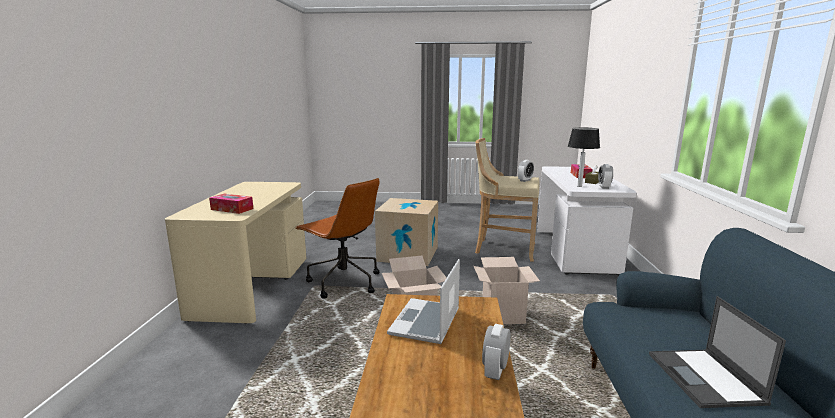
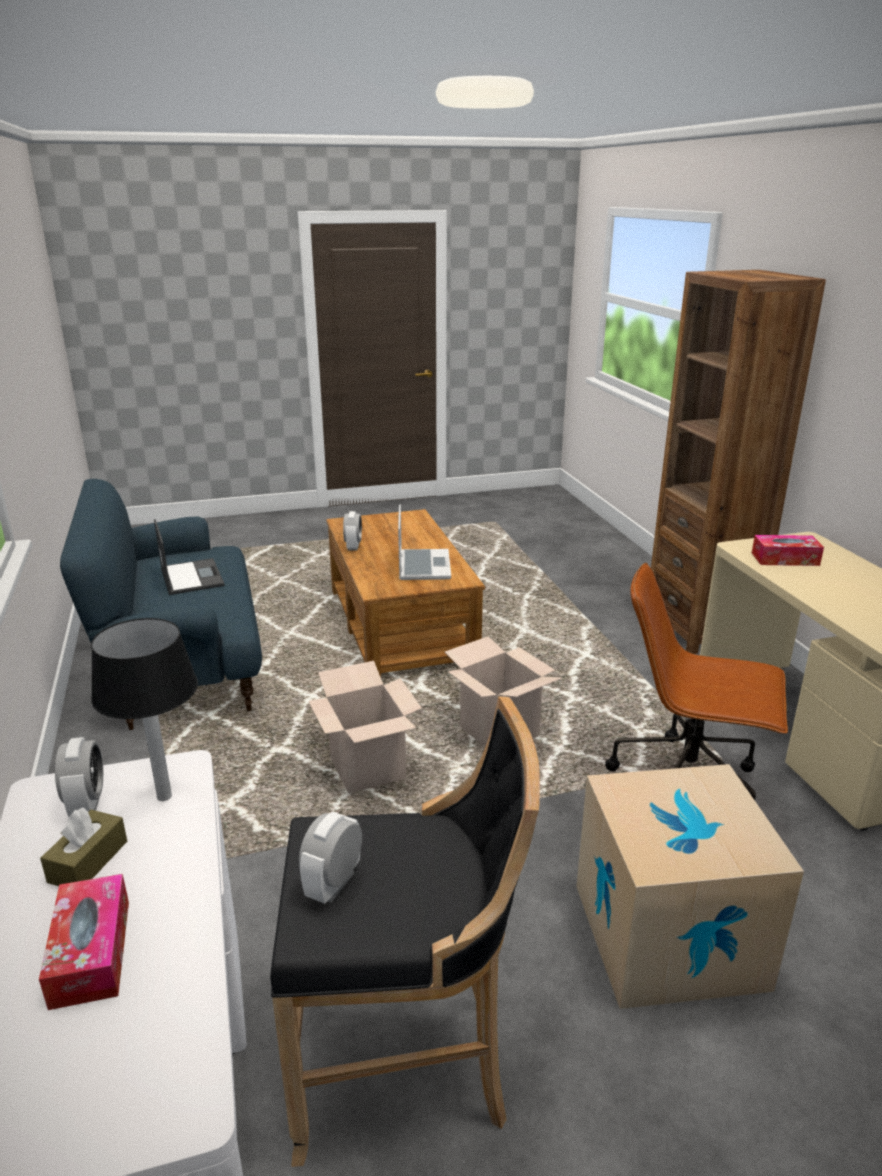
camera: 160 degrees right, 10 degrees up
(165, 365) = (700, 628): none -> brown bookcase
(503, 249) = (406, 1064): beige stool -> black stool

